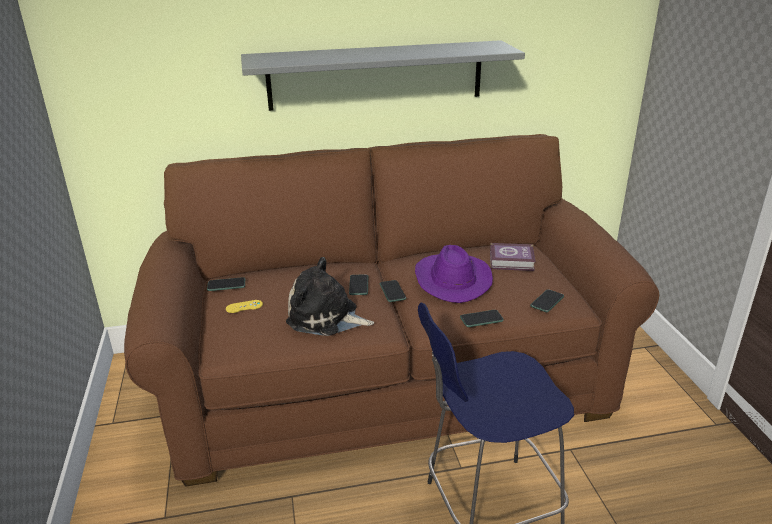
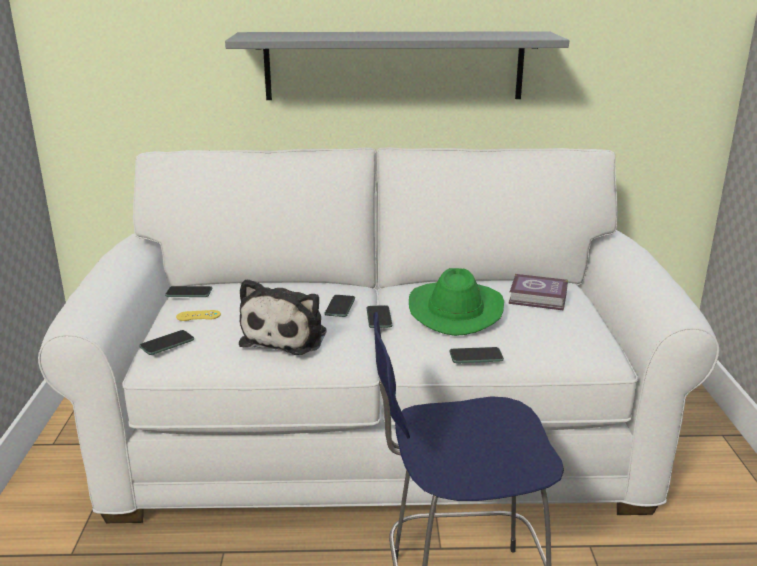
camera: 10 degrees right, 5 degrees down
(326, 318) = (287, 336): plush toy -> plush toy turned 105 degrees counterclockwise
(388, 382) = (379, 438): brown sofa -> white sofa
(451, 279) = (455, 310): purple hat -> green hat
(547, 301) = (567, 345): phone -> phone (167, 343)

